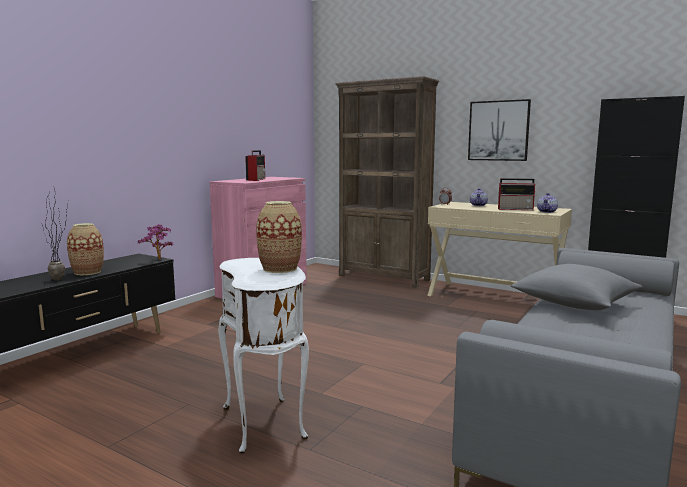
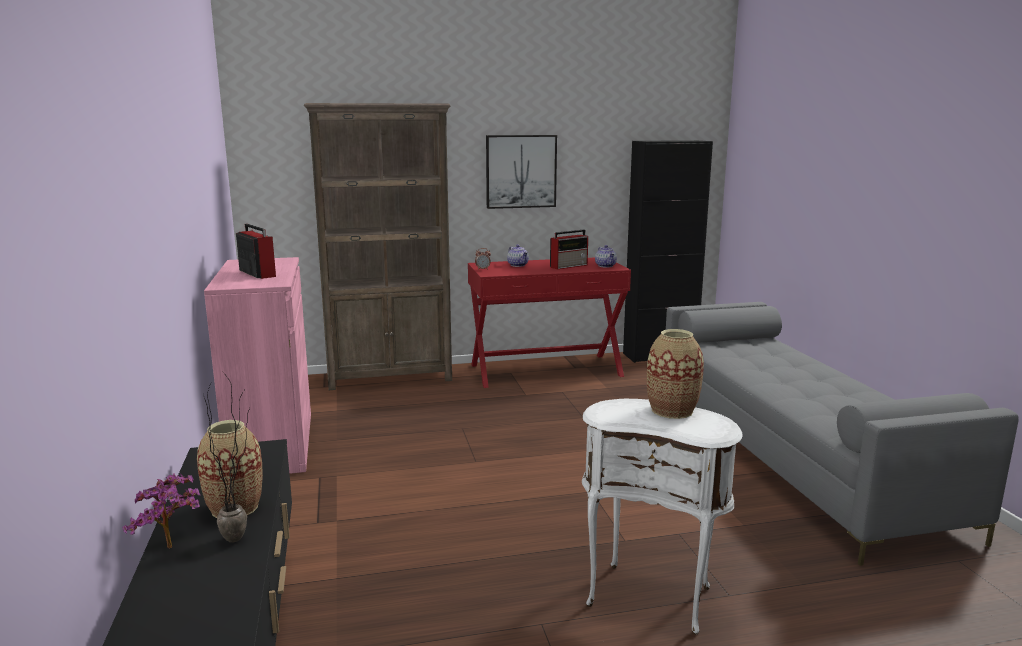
camera: 45 degrees left, 5 degrees up
(159, 260) = (271, 447): potted plant -> potted plant (172, 549)
(494, 297) = (546, 370): beige console table -> red console table
(575, 303) = (753, 364): grey pillow -> none

